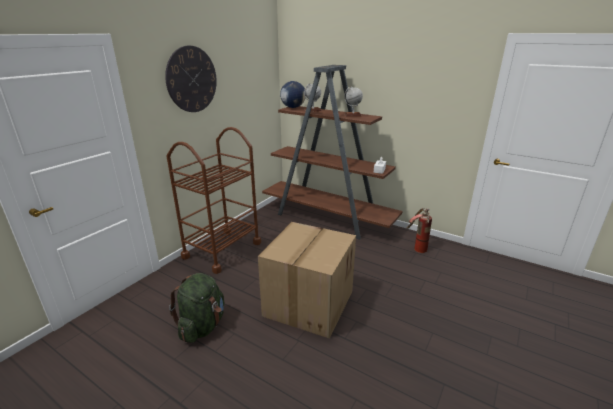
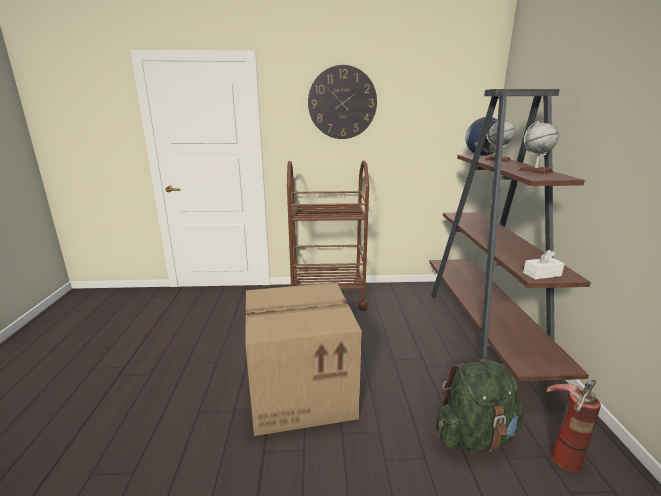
camera: 55 degrees right, 5 degrees down
(202, 326) = (214, 340): green backpack -> green backpack (475, 436)

